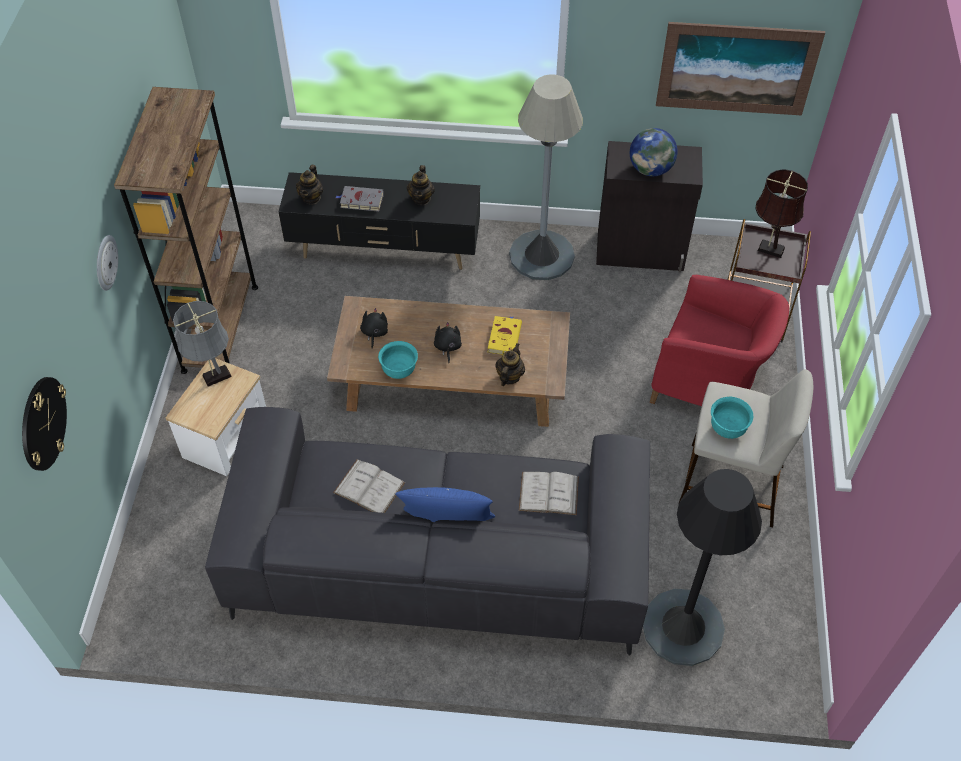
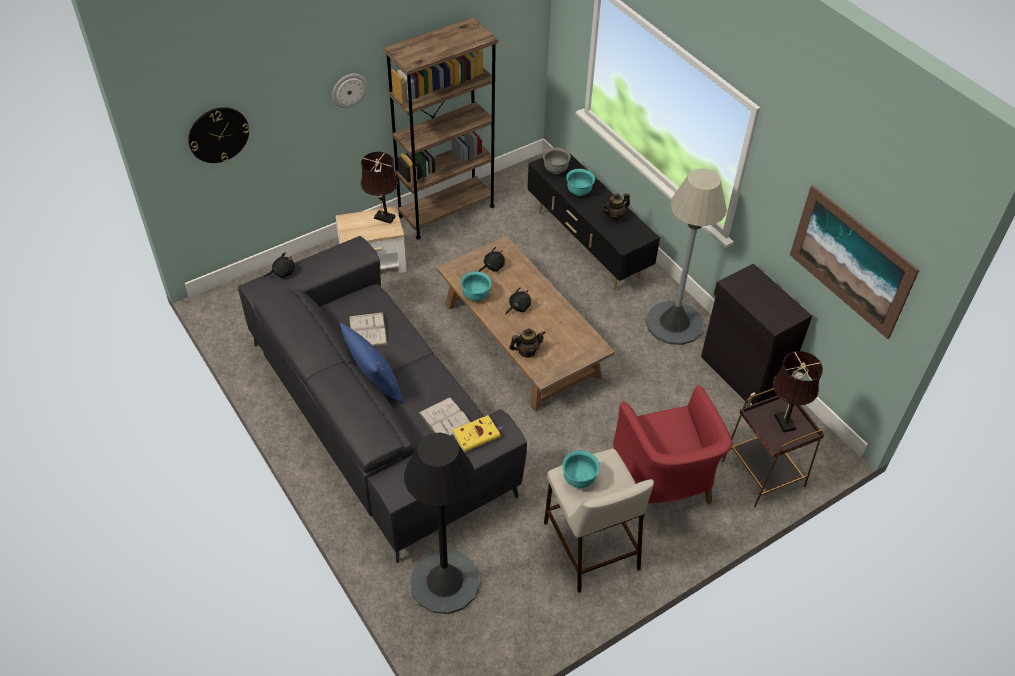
camera: 50 degrees right, 5 degrees down
(214, 377) = (382, 217): grey table lamp -> brown table lamp
(233, 511) = (282, 272): none -> black plush toy
(311, 198) = (555, 169): teapot -> grey bowl
(360, 201) = (579, 191): grey book -> turquoise bowl
(504, 337) = (556, 330): yellow book -> yellow book (477, 435)
(650, 169) = (754, 300): globe -> none

